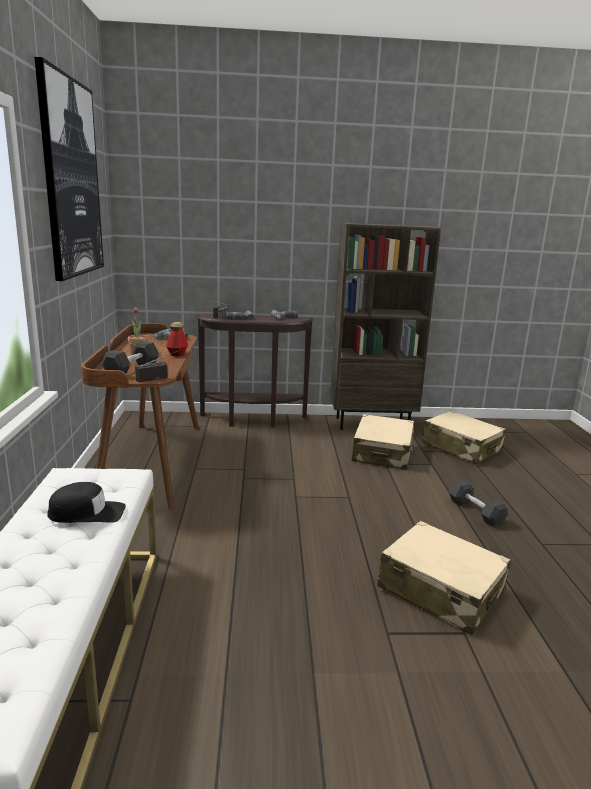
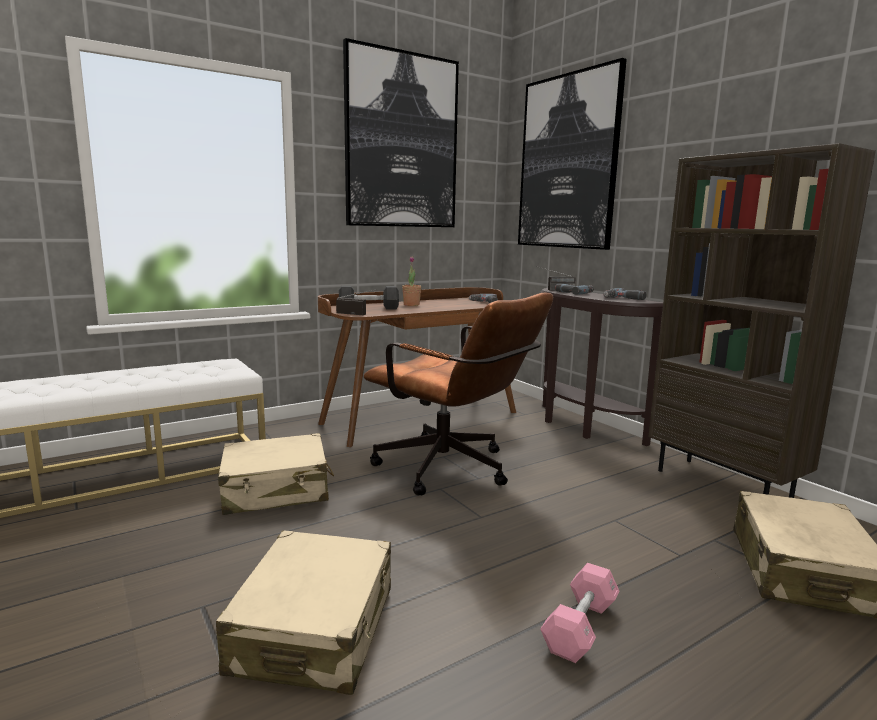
camera: 60 degrees right, 5 degrees down
(87, 513) = (162, 376): black cap -> none
(177, 354) = (440, 309): bottle -> none
(198, 205) = (568, 162): none -> picture
(273, 483) = (453, 471): none -> brown office chair
(382, 453) = (644, 511): beige suitcase -> beige suitcase (276, 490)
(475, 512) = (580, 627): black dumbbell -> pink dumbbell

